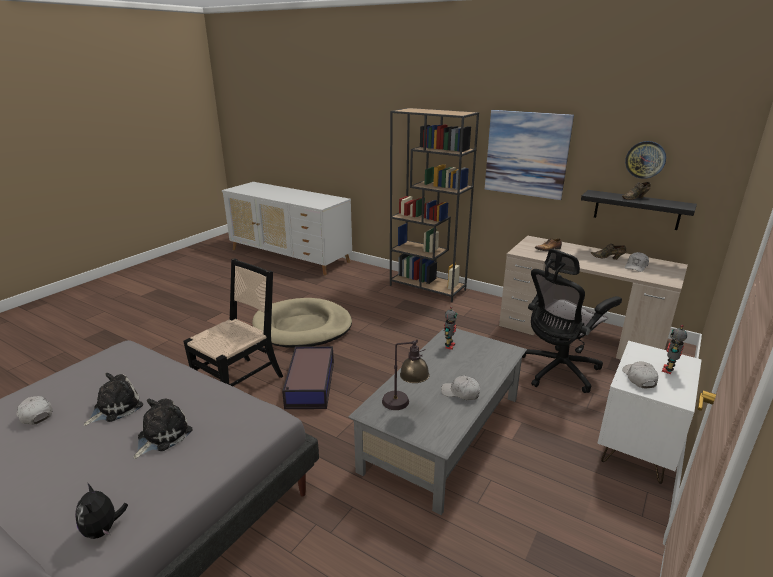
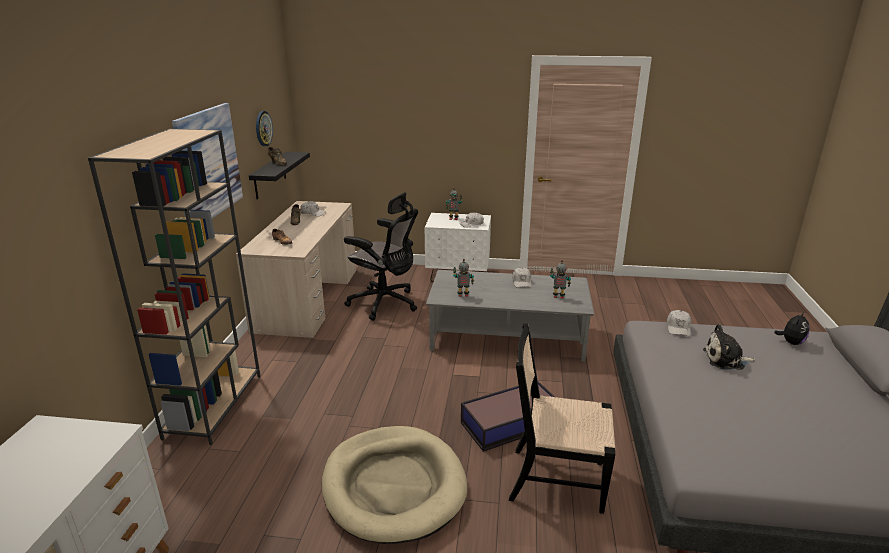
camera: 115 degrees left, 0 degrees up
(35, 414) = (825, 447): white cap -> white cap (678, 328)
(115, 408) = (747, 404): plush toy -> none
(404, 405) = (558, 297): table lamp -> toy robot

